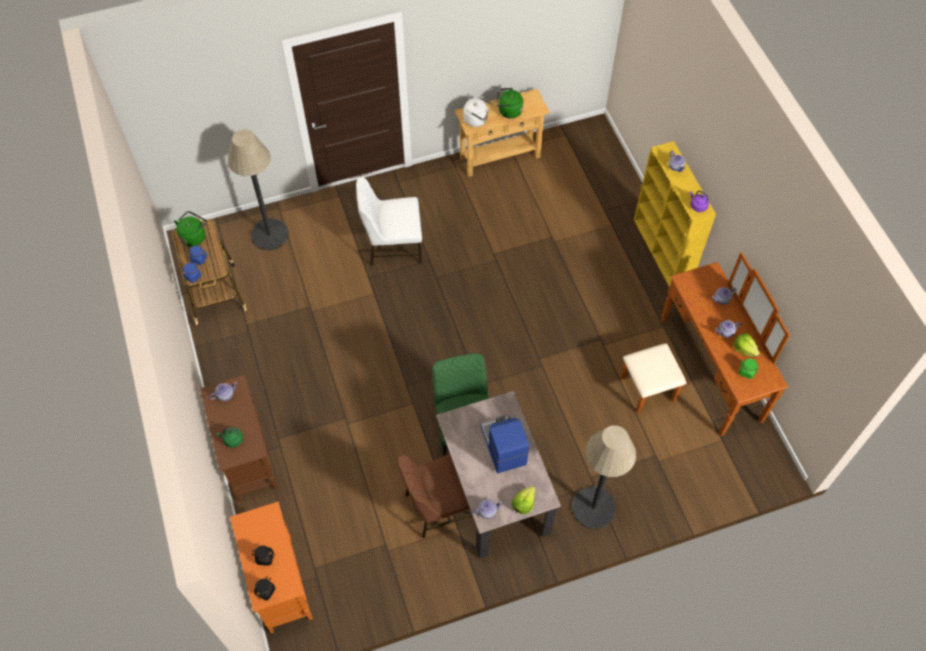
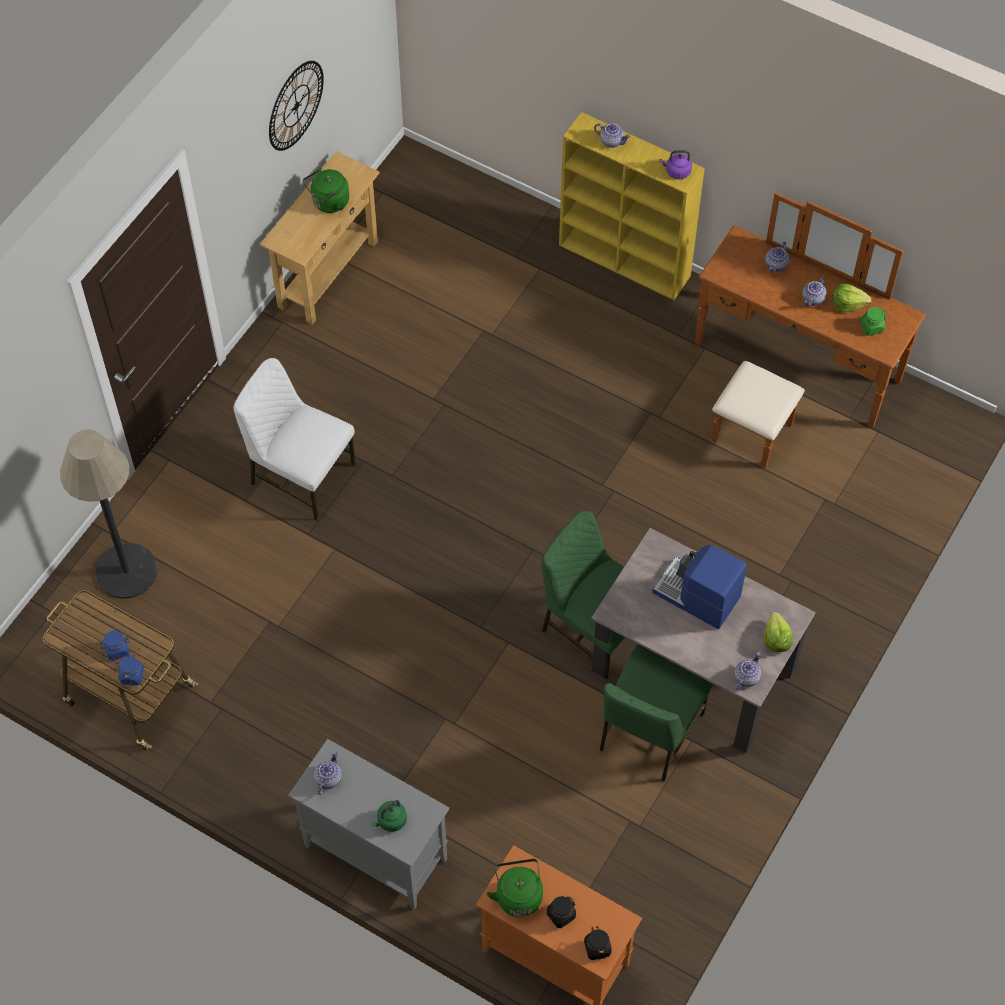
camera: 40 degrees left, 0 degrees up
(194, 236) = (80, 627): green kettle -> green kettle (518, 895)
(248, 457) = (374, 852): brown cabinet -> grey cabinet
(393, 246) = (301, 474): white chair -> white chair turned 75 degrees clockwise
(439, 506) = (649, 732): brown chair -> green chair
(477, 120) = (300, 238): white kettle -> none
(510, 40) = (296, 105): none -> wall clock
(593, 507) = (813, 605): floor lamp -> none

